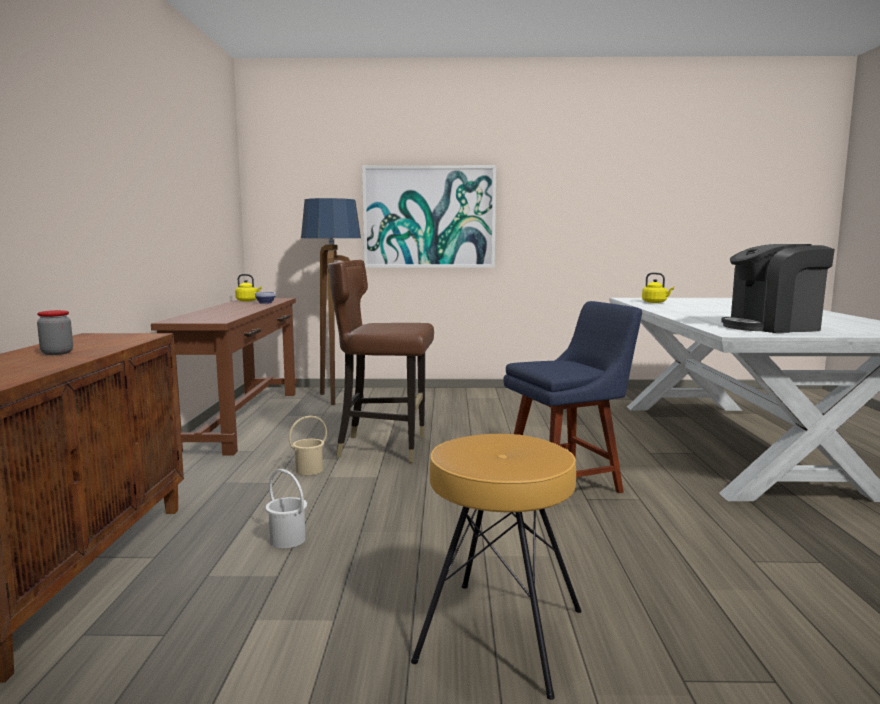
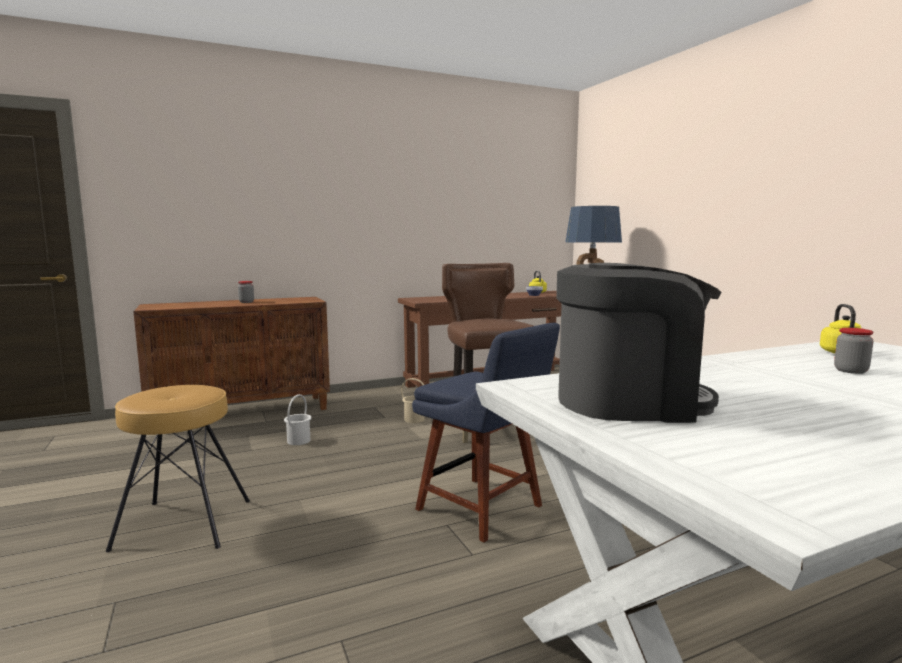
camera: 65 degrees right, 0 degrees up
(429, 217) = (702, 219): picture -> none
(701, 306) = (850, 371): none -> jar
(772, 327) = (629, 402): coffee machine -> coffee machine turned 120 degrees clockwise

